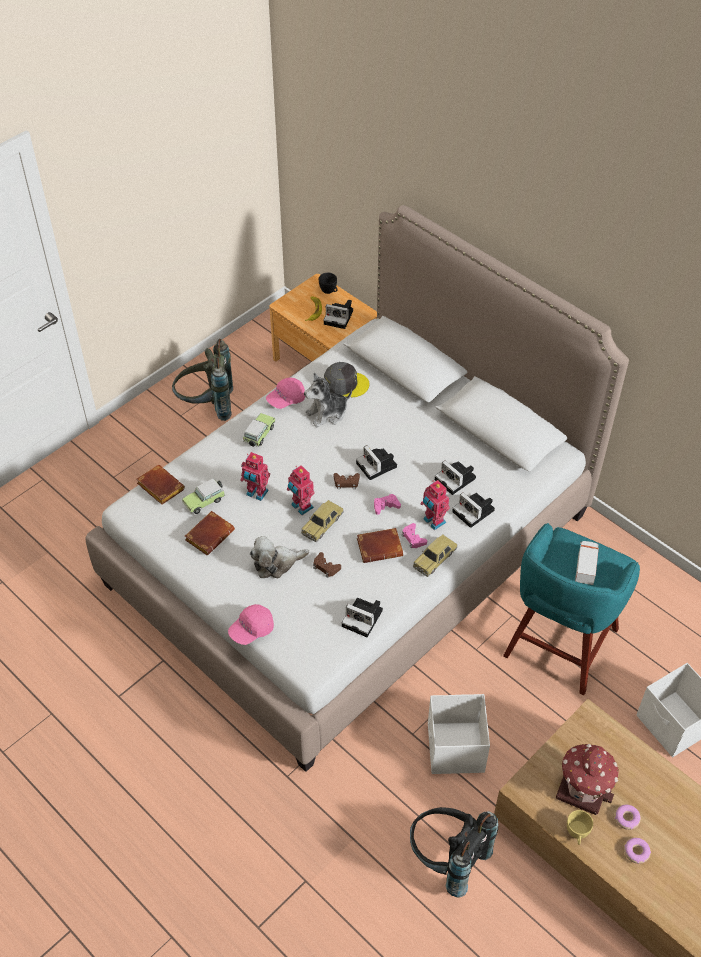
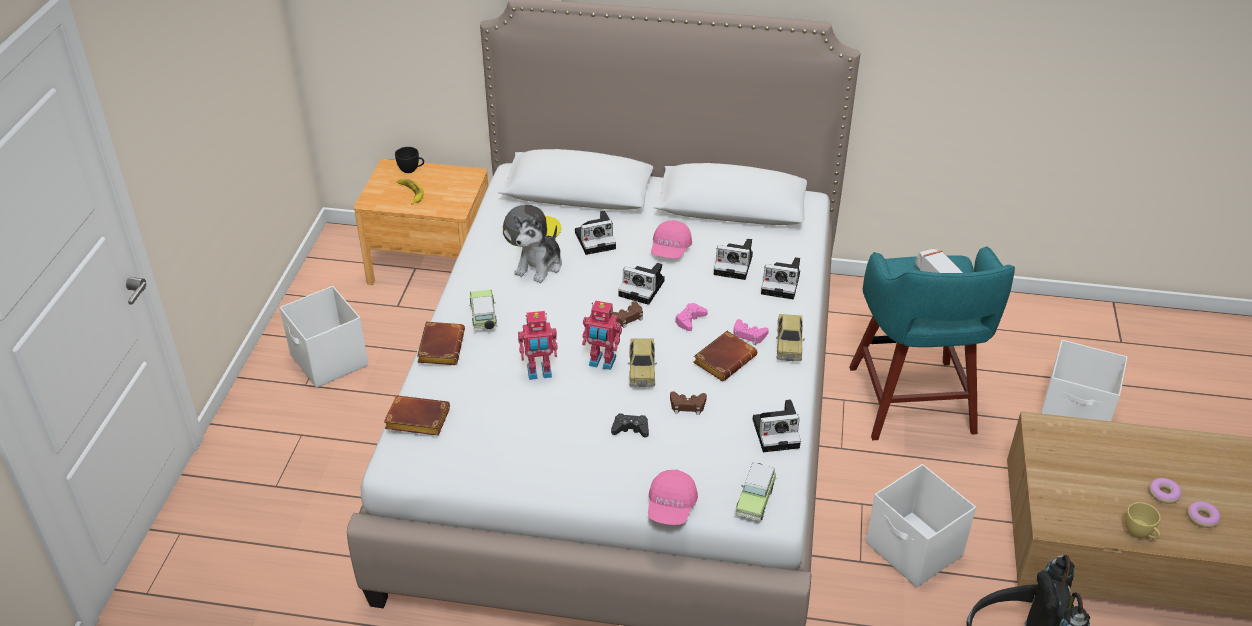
camera: 35 degrees left, 10 degrees down
(205, 501) = (487, 407): toy car -> toy car (755, 499)
(206, 406) = (329, 361): grey backpack -> white storage box
(209, 534) = (526, 438): brown book -> brown book (440, 347)
(276, 563) = (630, 429): plush toy -> black game controller
(286, 399) = (479, 272): pink cap -> pink cap (670, 249)
(340, 317) = (446, 188): camera -> camera (596, 239)
(433, 521) = (752, 311): toy robot -> none
(584, 786) = (1100, 488): toy house -> none

